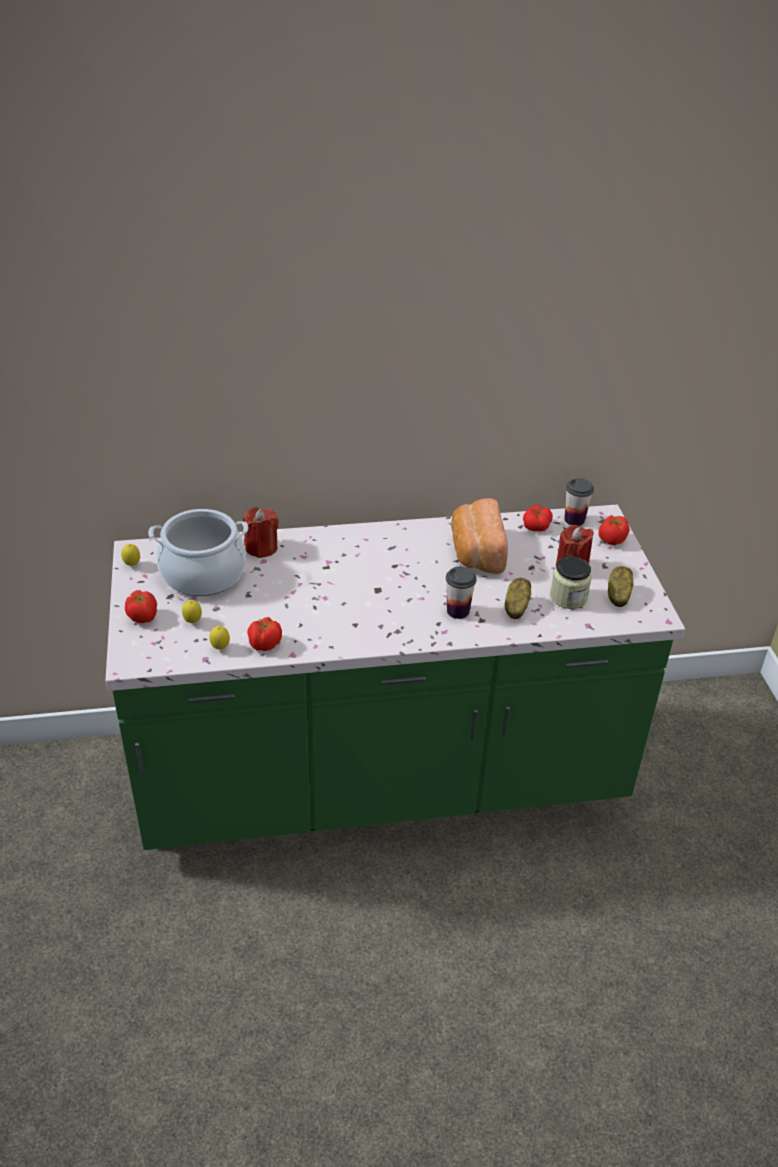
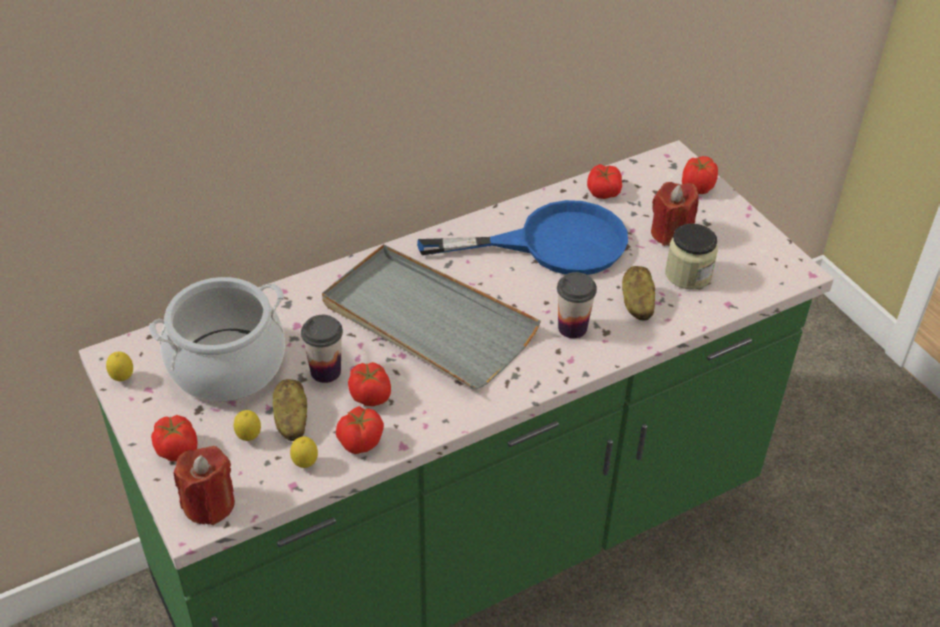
camera: 20 degrees left, 5 degrees up
(261, 548) = (284, 308): red candle -> red candle (209, 504)
(288, 618) = (370, 396): none -> tomato
(355, 580) = (427, 321): none -> grey tray
(475, 552) = (552, 244): bread -> blue frying pan
(574, 520) = (642, 172): cup -> cup (325, 371)
(617, 596) = (741, 257): potato -> potato (291, 421)

